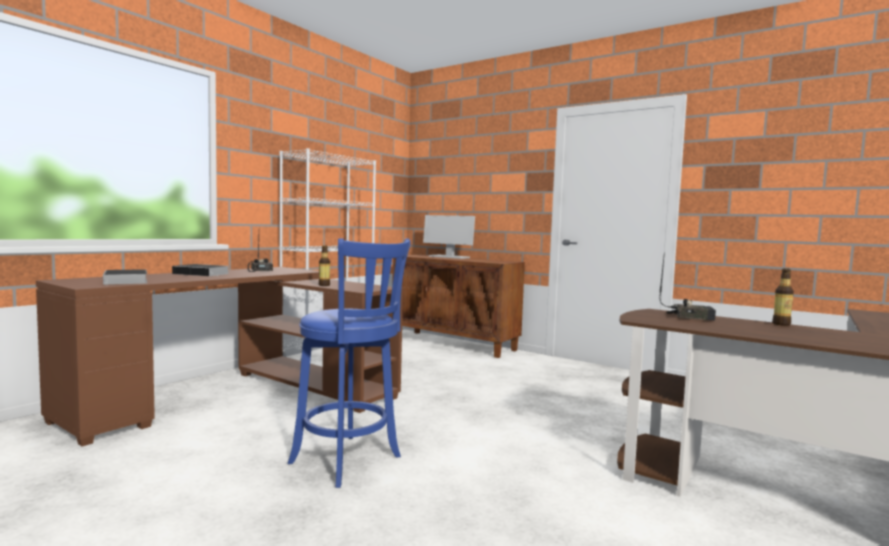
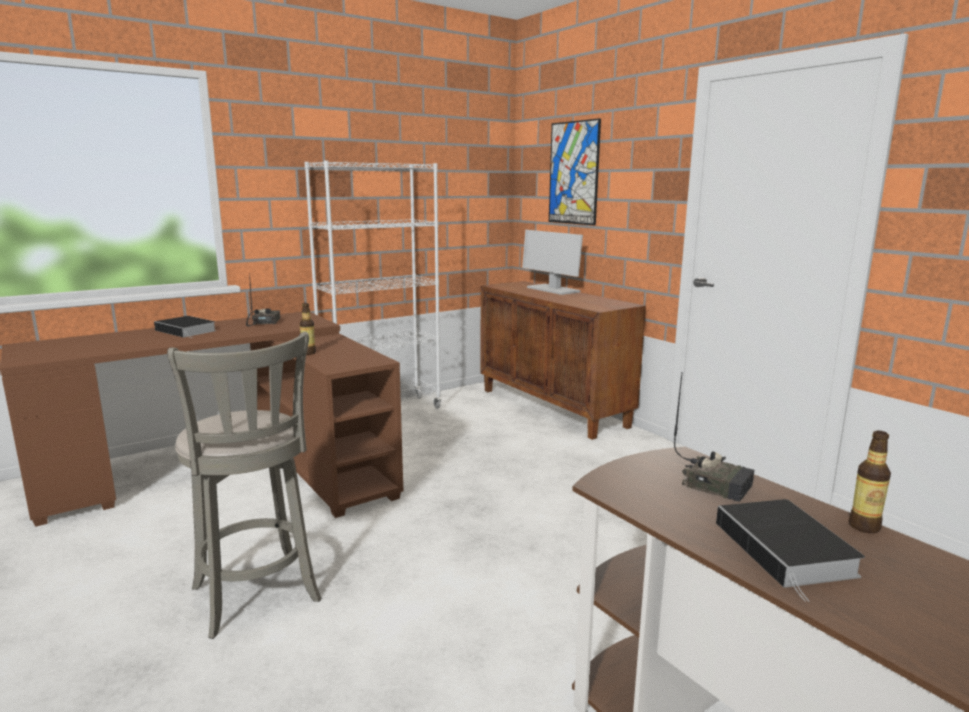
camera: 20 degrees right, 10 degrees up
(126, 281) = (78, 349): book -> book (787, 551)
(349, 461) = (257, 598): blue stool -> grey stool
(462, 175) = (573, 173): none -> picture

